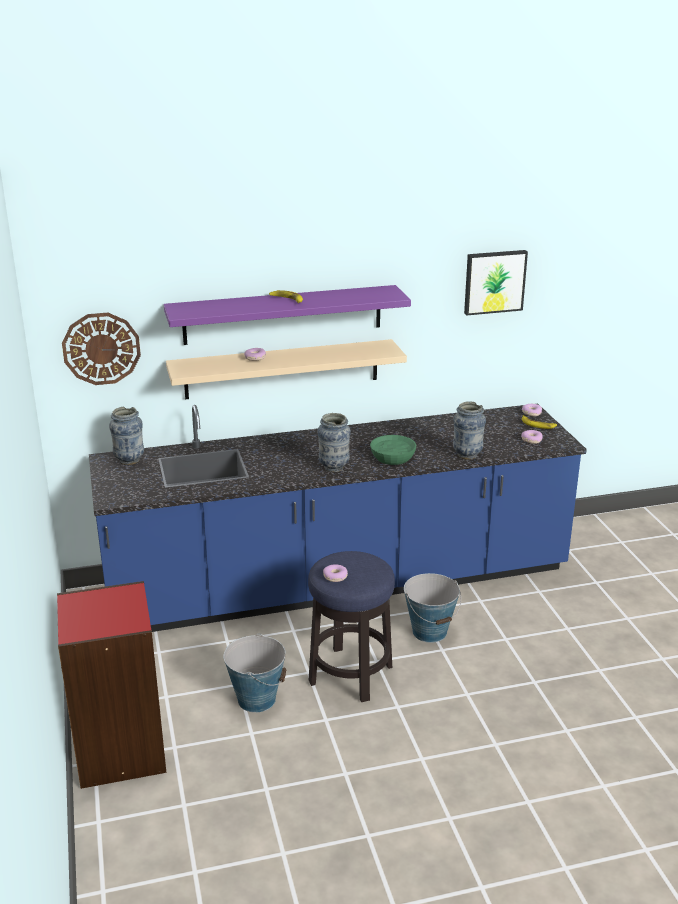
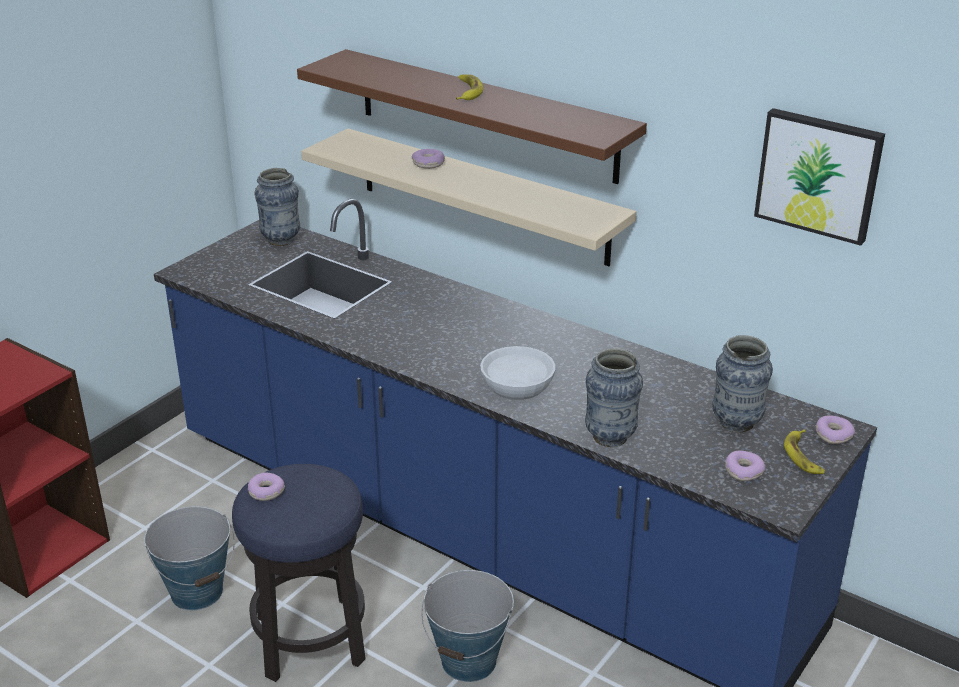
camera: 50 degrees right, 5 degrees up
(101, 348) = (283, 86): wall clock -> none
(283, 314) = (485, 115): purple shelf -> brown shelf
(334, 467) = (432, 358): vase -> vase (736, 423)
(393, 457) = (518, 385): green bowl -> white bowl

